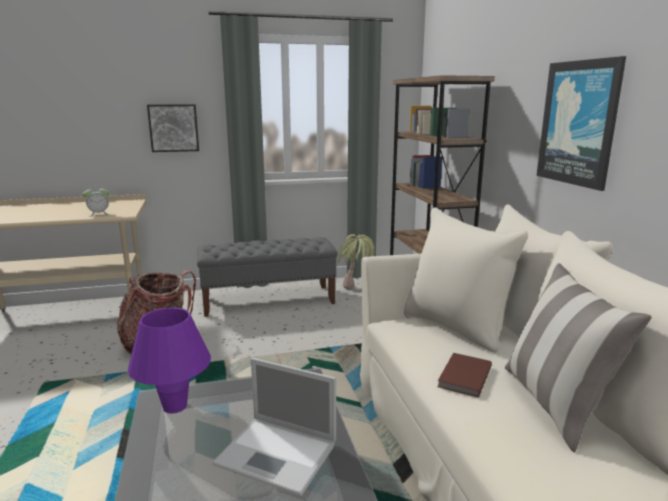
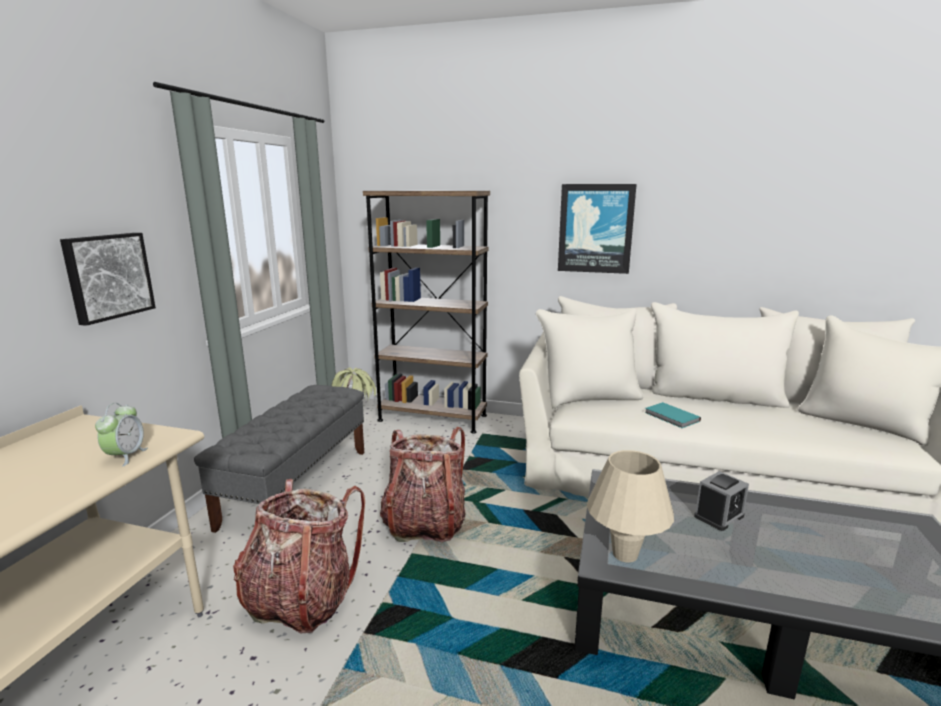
camera: 60 degrees left, 0 degrees up
(175, 406) = (625, 554): purple table lamp -> beige table lamp
(264, 354) = (425, 523): none -> backpack
(278, 454) = (719, 516): laptop -> alarm clock
(463, 376) = (671, 417): brown book -> turquoise book
(556, 404) = (714, 406): pillow -> none

